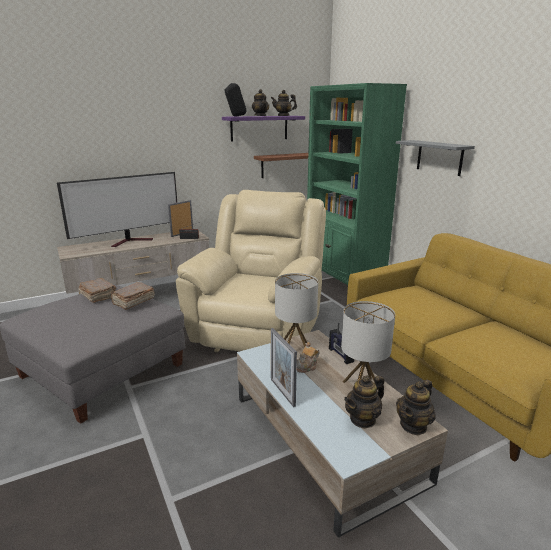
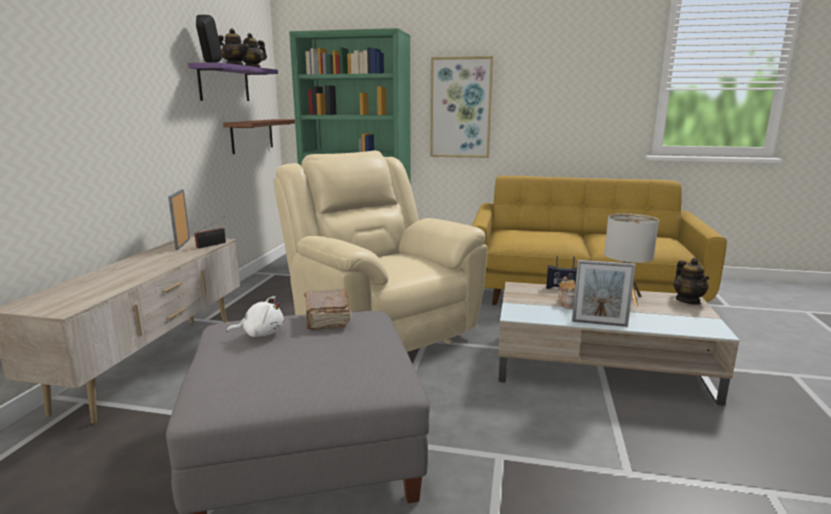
camera: 50 degrees left, 5 degrees down
(98, 296) = (261, 333): brown book -> white plush toy
(131, 241) = (127, 268): television -> none
(295, 349) = (528, 298): table lamp -> none
(363, 419) = (667, 311): teapot -> none
(439, 157) = (460, 108): grey shelf -> picture

